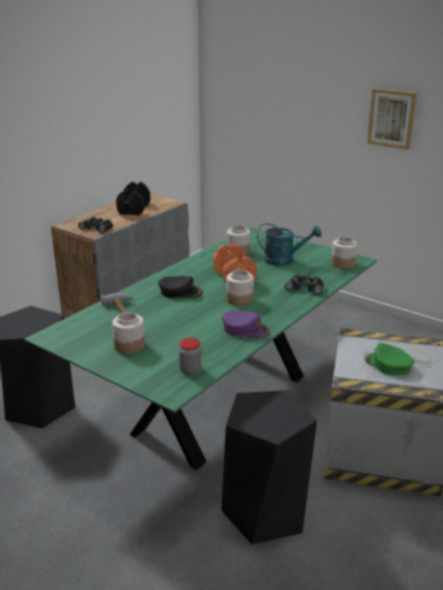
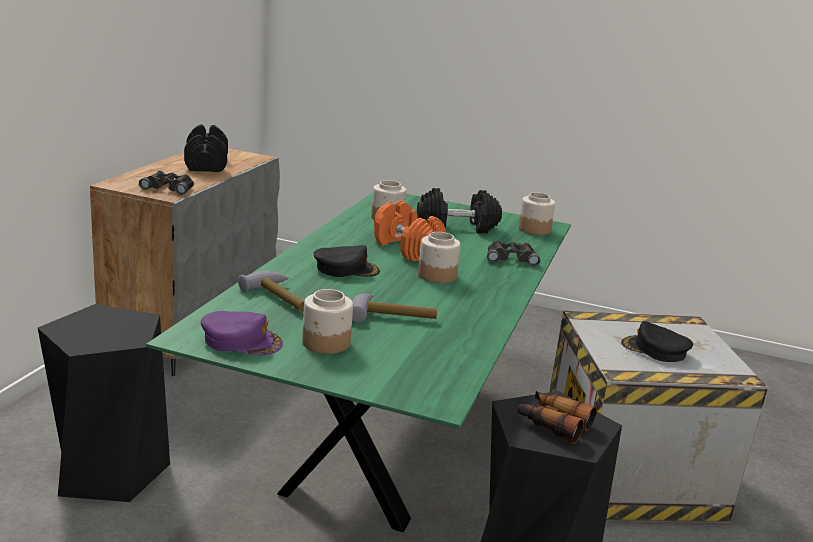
camera: 20 degrees left, 5 degrees down
(186, 329) = (392, 316): none -> hammer
(190, 370) = (440, 368): jar -> none
(245, 329) = (474, 311): purple cap -> purple cap (242, 341)
(267, 413) = (553, 424): none -> binoculars
(284, 260) = (457, 227): turquoise watering can -> black dumbbell
(388, 364) = (655, 350): green cap -> black cap
(392, 118) = (555, 46): picture -> none

